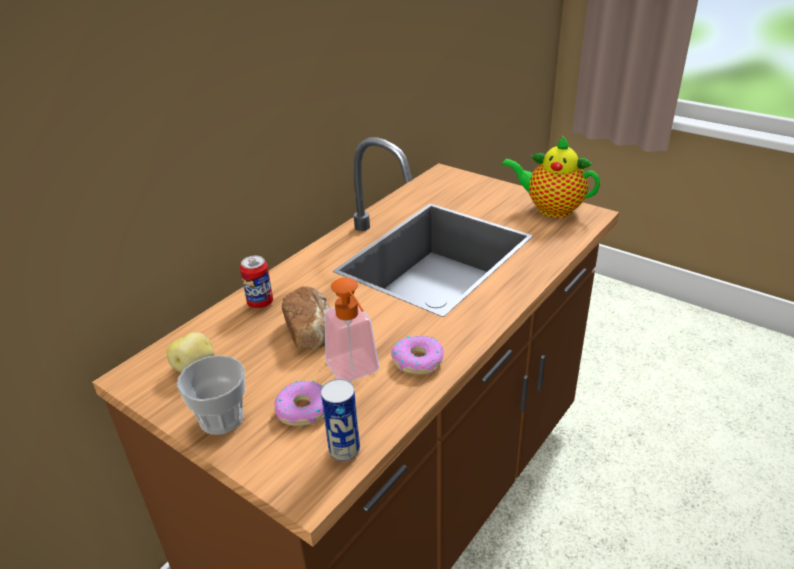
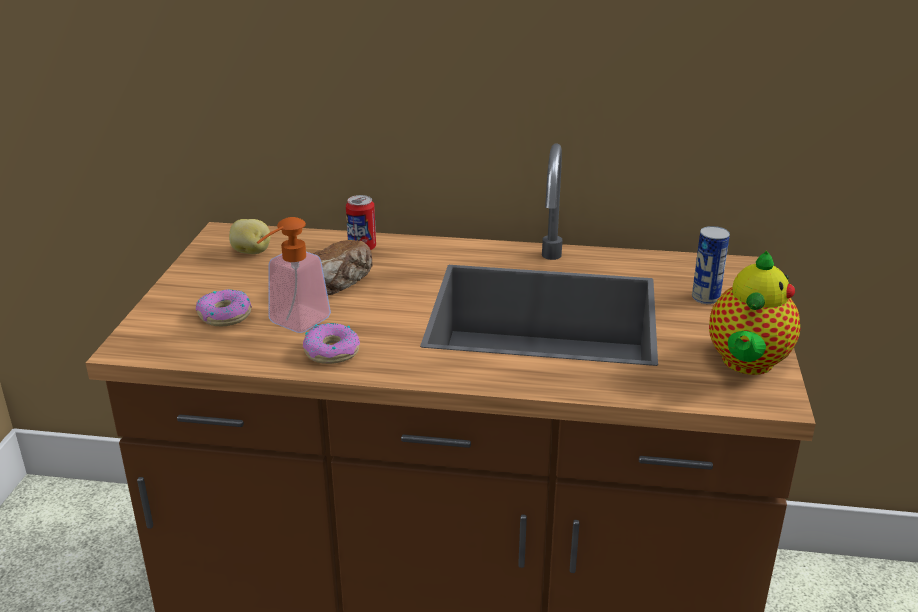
camera: 60 degrees right, 5 degrees down
(221, 418) = (194, 284): cup -> none
(344, 450) = (184, 349): can -> can (705, 298)
(550, 209) = (746, 364): teapot -> teapot turned 150 degrees counterclockwise

